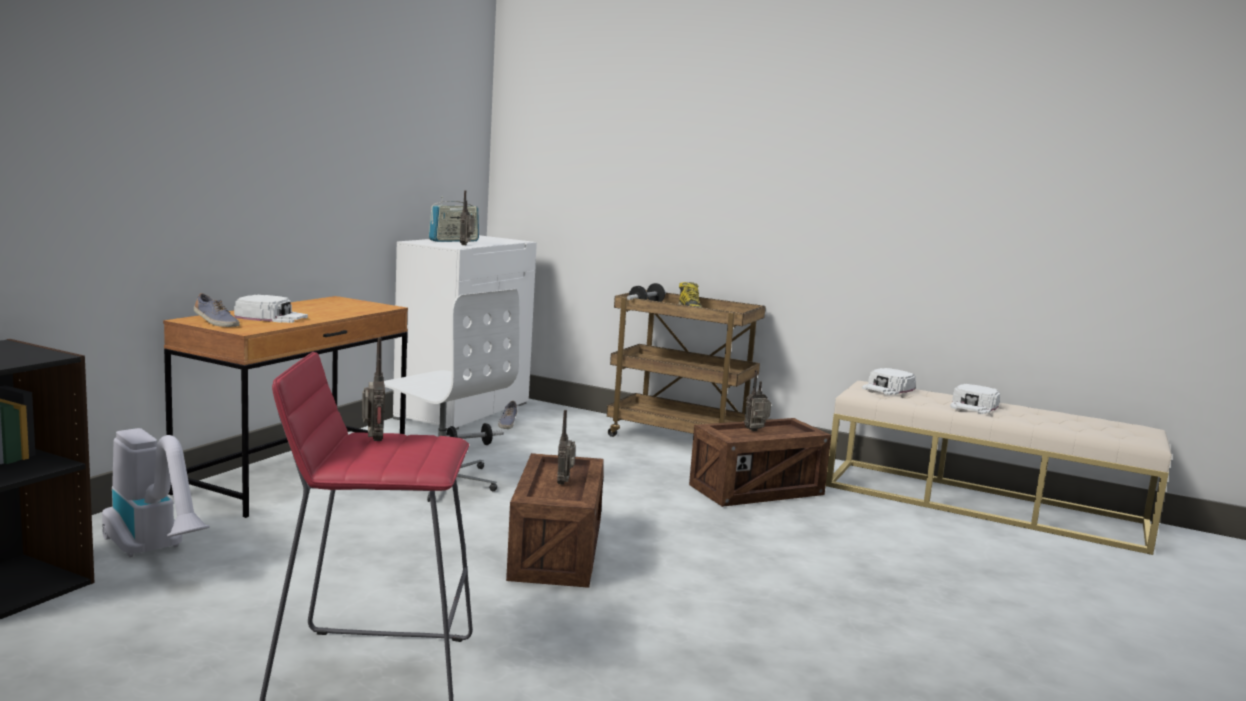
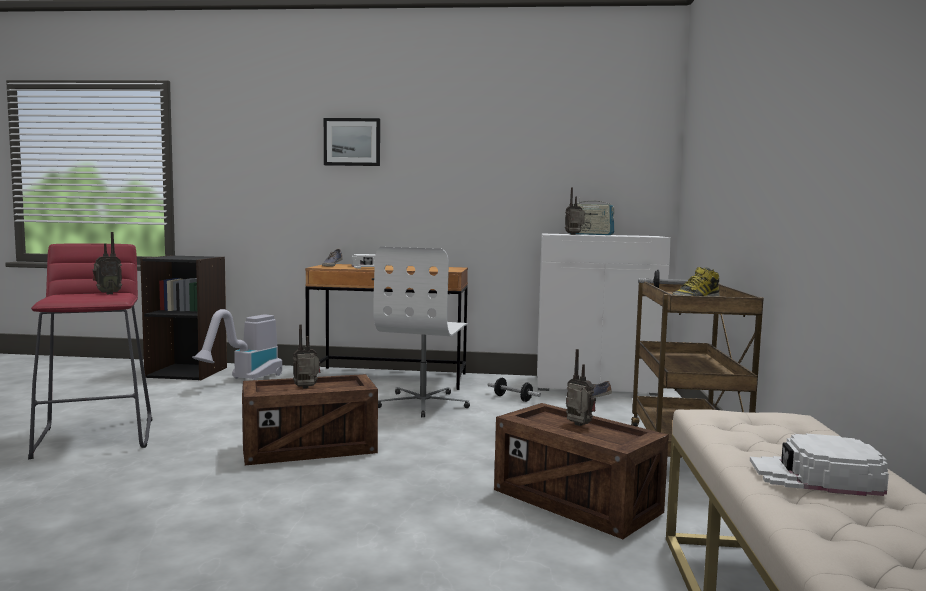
camera: 70 degrees right, 5 degrees down
(187, 110) = (352, 142): none -> picture
(888, 388) = (782, 425): white cap -> none

